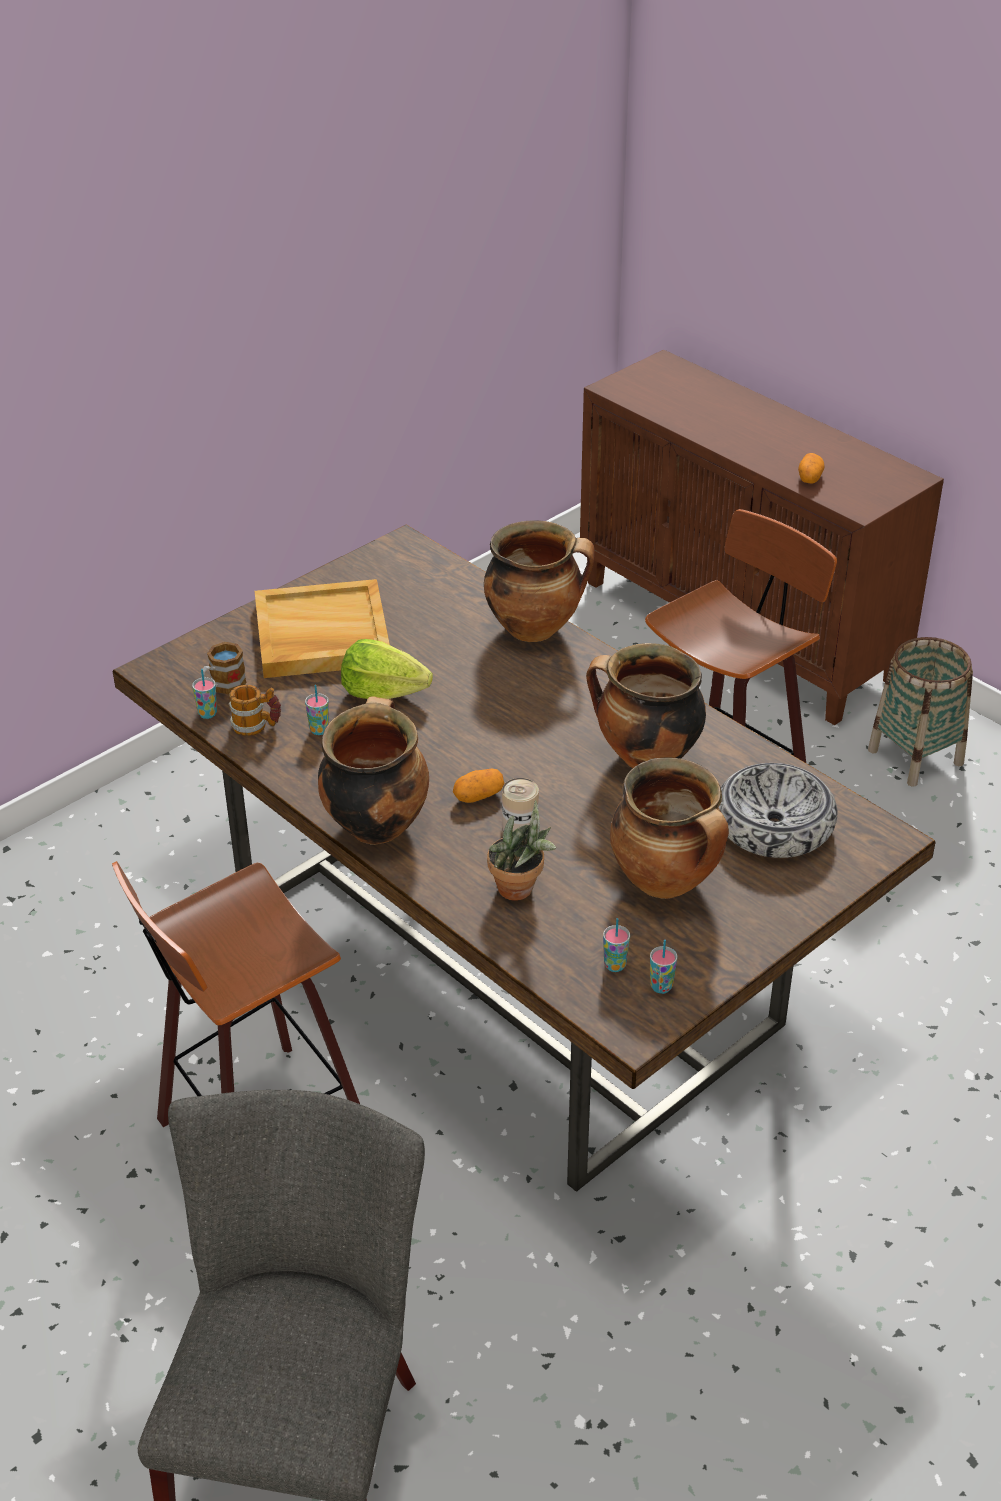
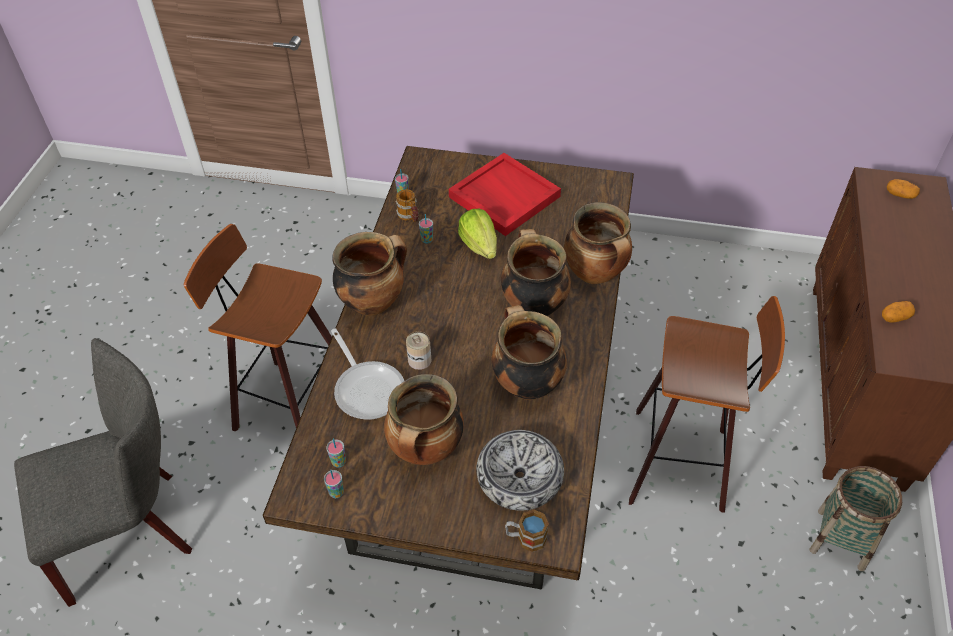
camera: 55 degrees right, 10 degrees up
(223, 687) = (428, 188): mug -> mug (525, 538)
(321, 635) = (503, 197): beige tray -> red tray
(478, 796) = (429, 329): potato -> potato (900, 195)
(520, 890) = (368, 388): potted plant -> frying pan
(530, 697) = (533, 305): none -> cooking pot

